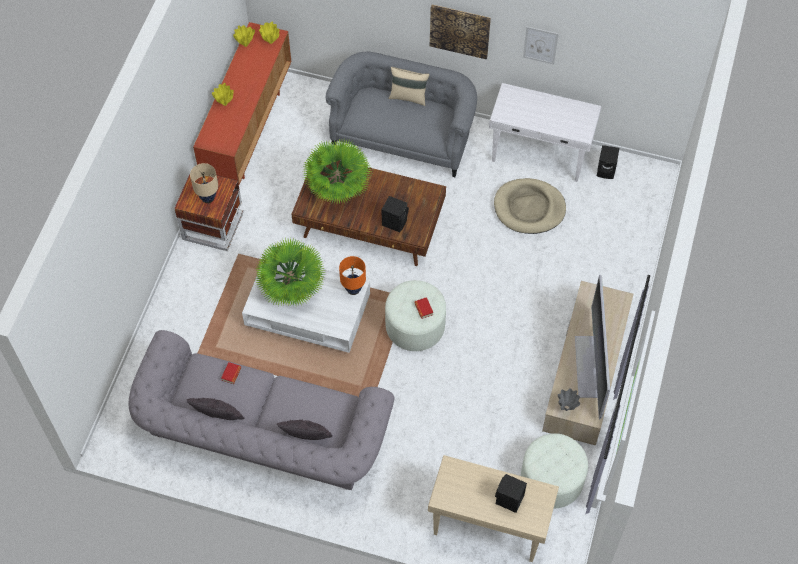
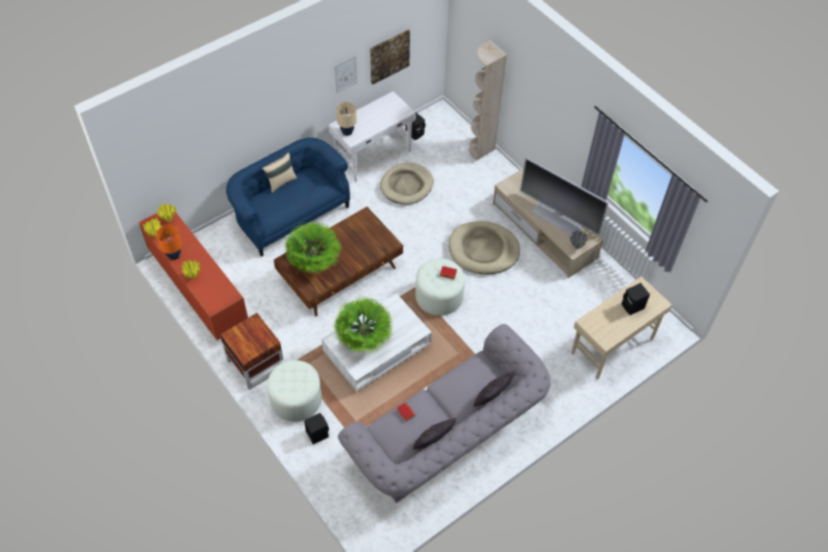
camera: 55 degrees left, 5 degrees down
(207, 197) = (253, 338): beige table lamp -> beige table lamp (347, 132)
(353, 289) = (394, 305): orange table lamp -> orange table lamp (174, 255)
(395, 221) = (368, 248): black speaker -> black speaker (317, 433)
(403, 135) = (290, 213): grey sofa -> blue sofa
(460, 30) = (291, 105): picture -> picture (389, 56)
(508, 329) = (483, 250): none -> beige dog bed
(551, 479) = (604, 294): white ottoman -> white ottoman (296, 399)
(640, 242) = (479, 150): none -> beige bookcase

